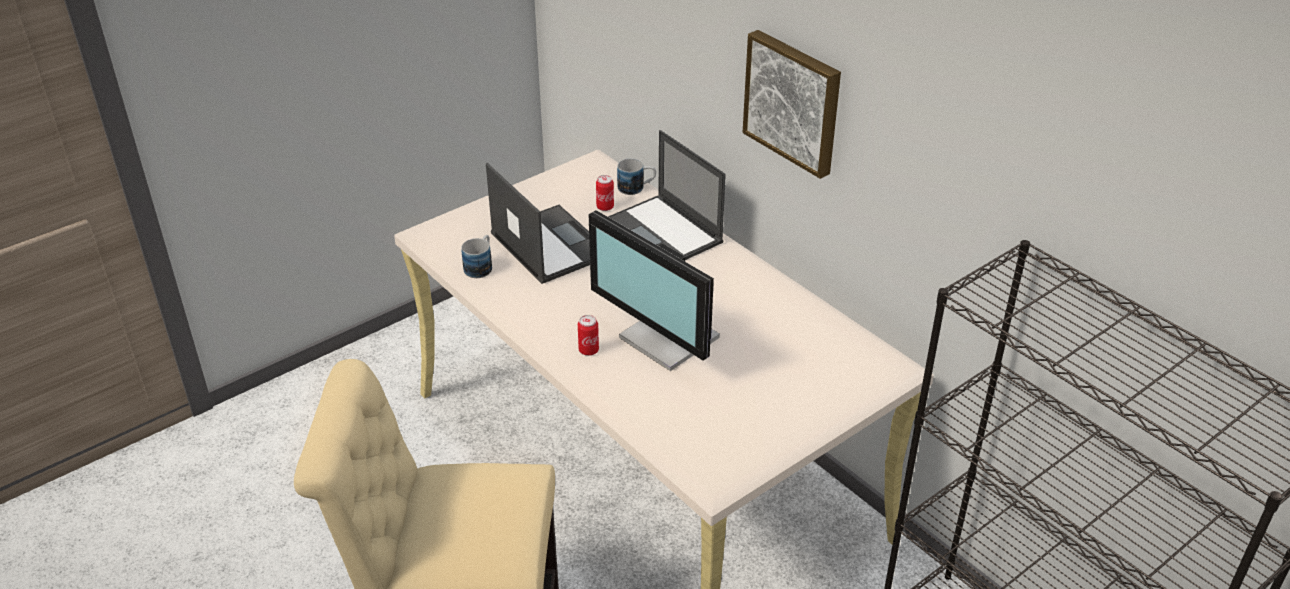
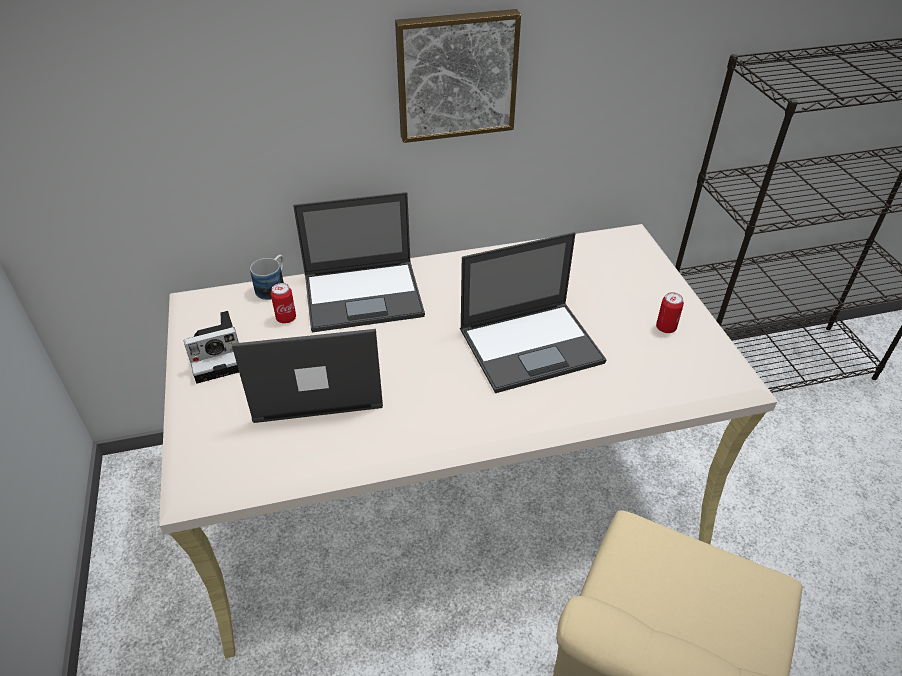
camera: 65 degrees left, 5 degrees up
(481, 266) = (309, 451): mug -> none
(544, 194) = (219, 355): none -> camera
(588, 350) = (518, 406): can -> can (665, 328)
(667, 340) = (532, 345): monitor -> laptop

